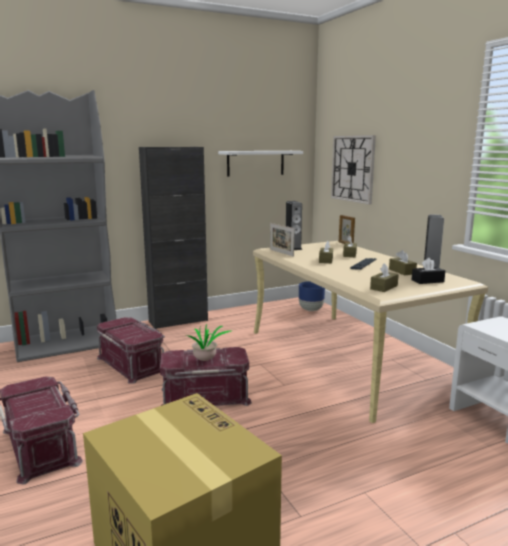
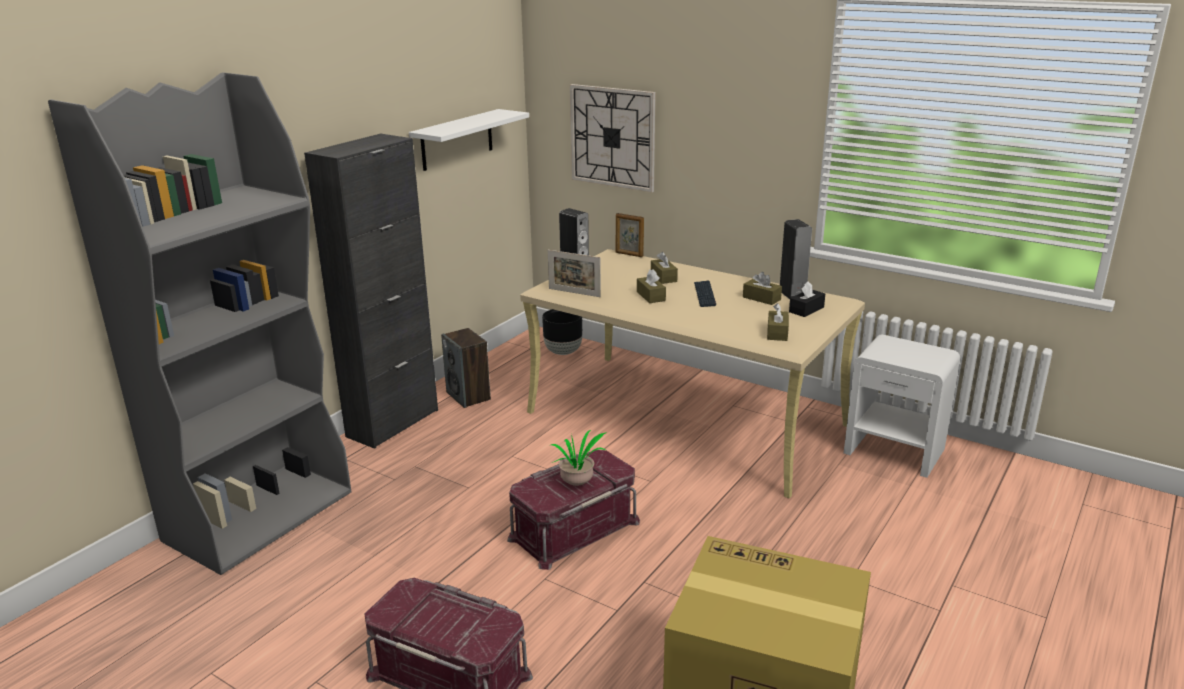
camera: 30 degrees left, 10 degrees up
(132, 364) = (415, 516): red storage box -> none
(232, 318) = (469, 396): none -> speaker
(311, 309) = (563, 352): blue planter -> black planter

